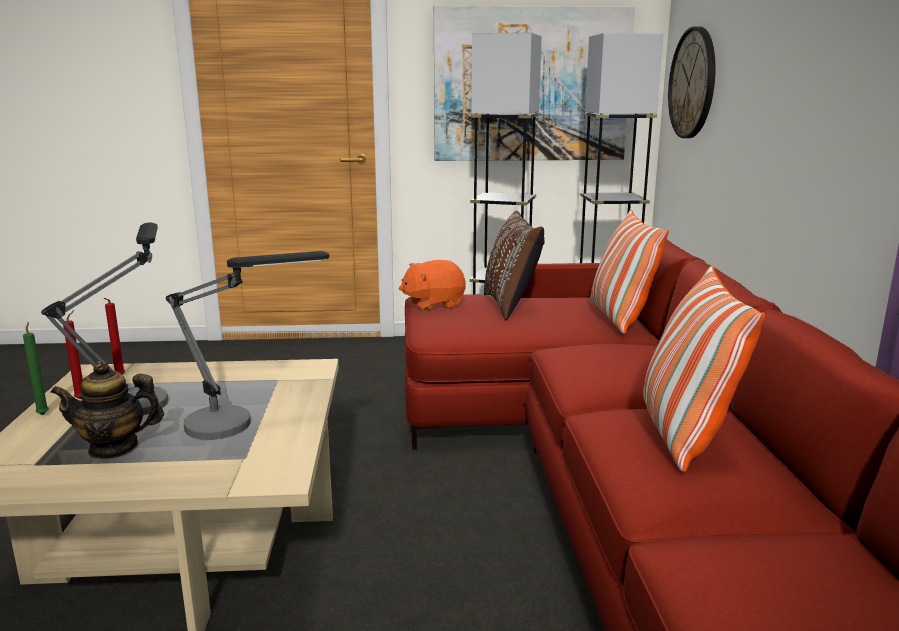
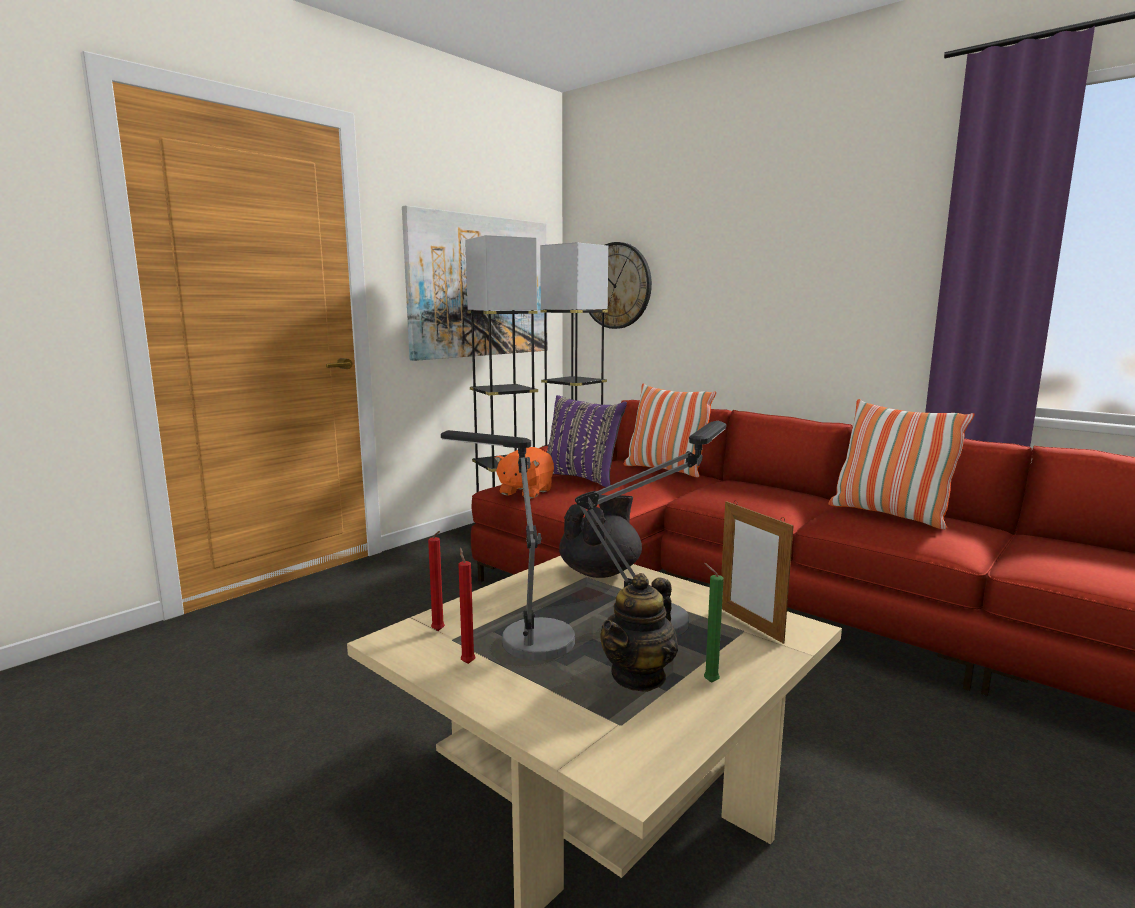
camera: 45 degrees left, 5 degrees down
(43, 414) = (476, 691): green candle -> green candle (708, 681)
(260, 457) = (750, 624): none -> picture frame
(294, 380) = (601, 572): none -> black teapot
(512, 305) = (582, 478): brown pillow -> purple pillow

